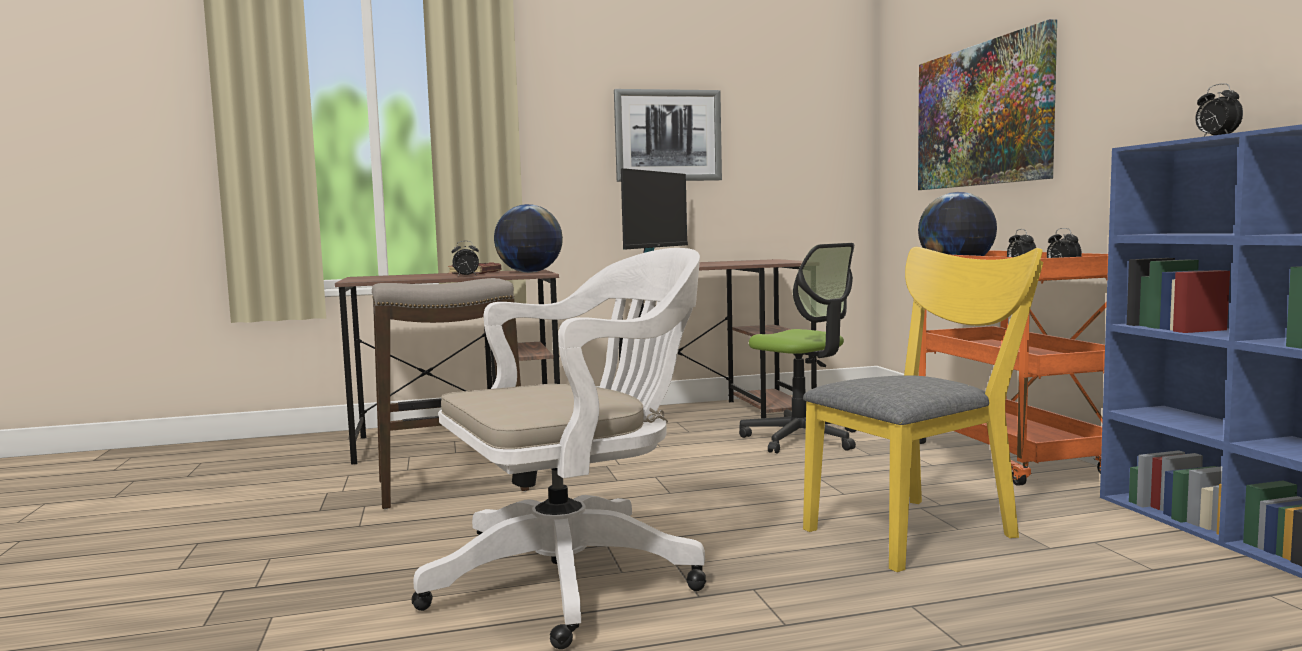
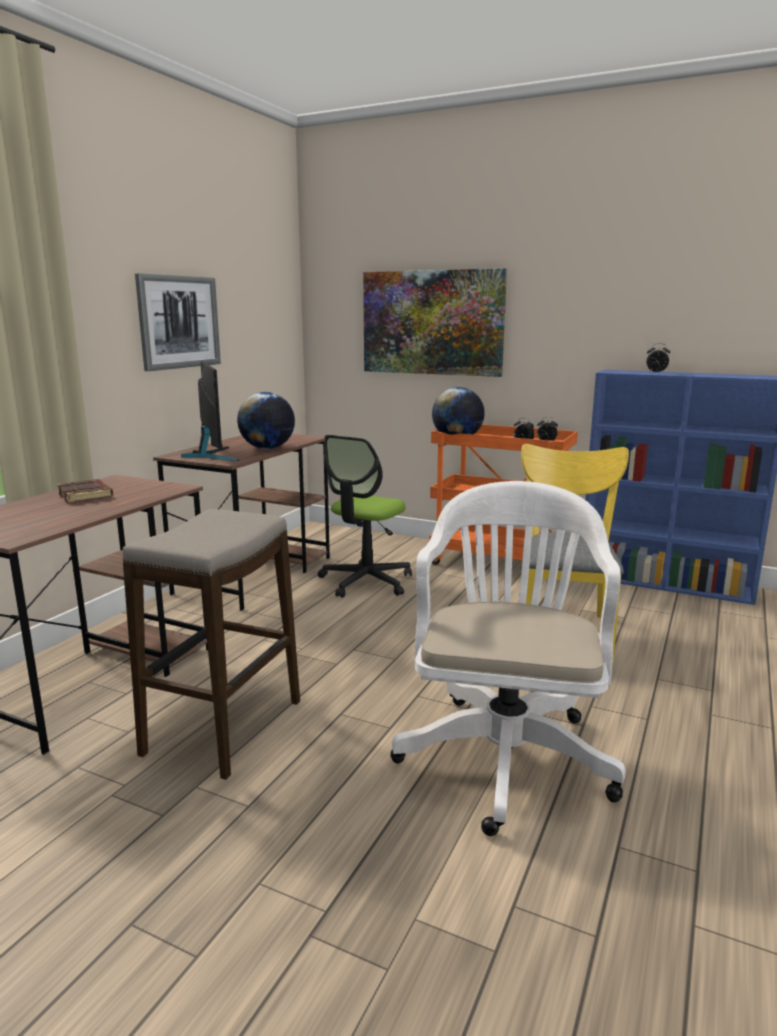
camera: 50 degrees left, 10 degrees up
(466, 276) = (117, 505): alarm clock -> none
(529, 272) = (154, 487): globe -> globe (267, 448)
(802, 439) = (366, 581): office chair -> office chair turned 120 degrees clockwise

